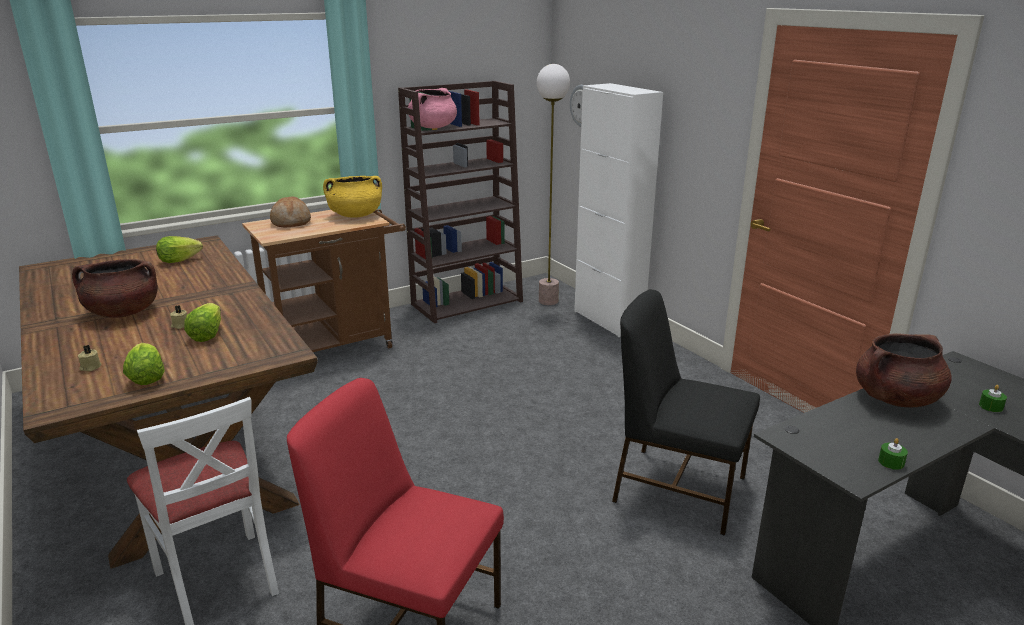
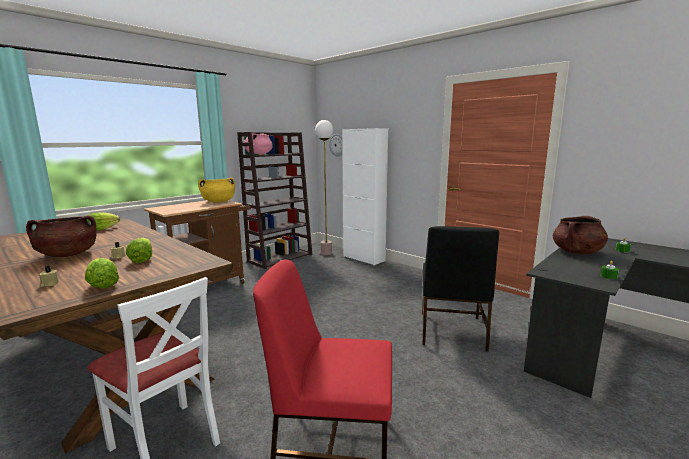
camera: 15 degrees left, 10 degrees down
(291, 222) = (177, 206): bread -> none
(677, 487) = (451, 331): black chair -> black chair turned 90 degrees counterclockwise

